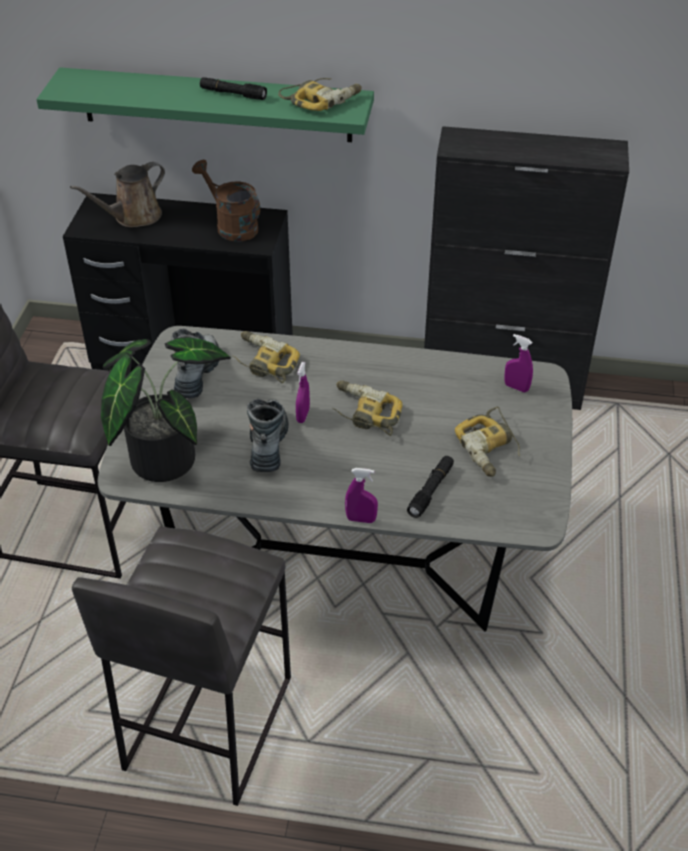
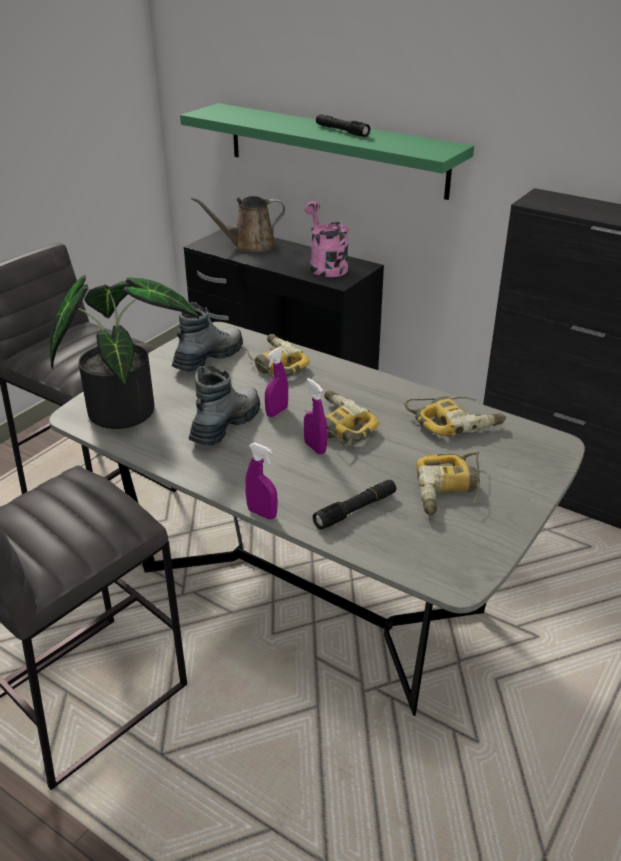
camera: 25 degrees right, 10 degrees down
(231, 226) = (325, 266): brown watering can -> pink watering can
(321, 100) = (418, 144): power drill -> power drill (454, 422)
(516, 387) = (517, 445): purple spray bottle -> purple spray bottle (315, 448)

